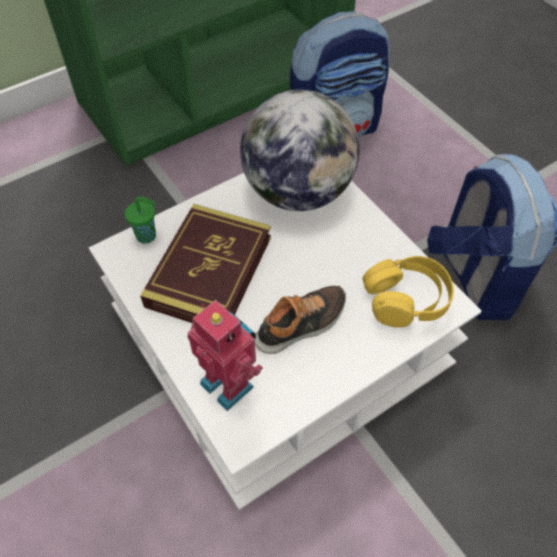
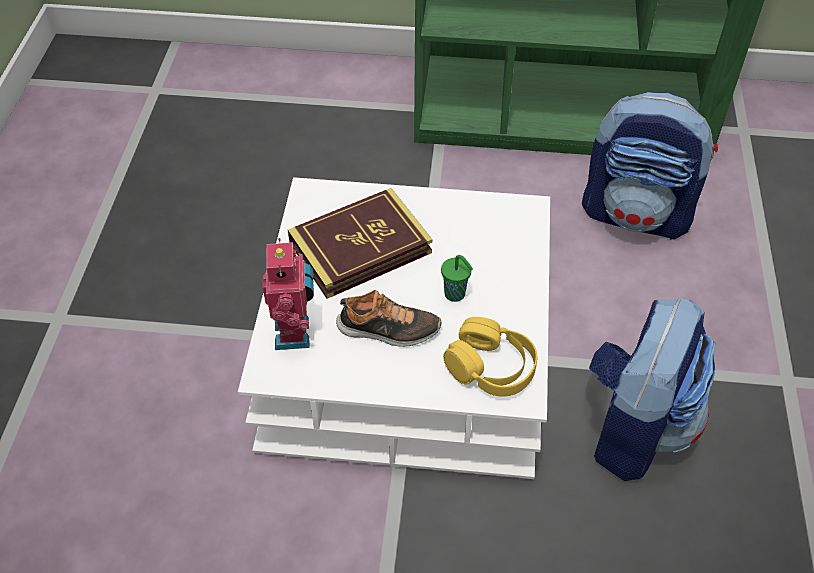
camera: 40 degrees right, 5 degrees down
(147, 236) = (341, 194): green cup -> green cup (456, 295)
(298, 191) = (493, 231): globe -> none

